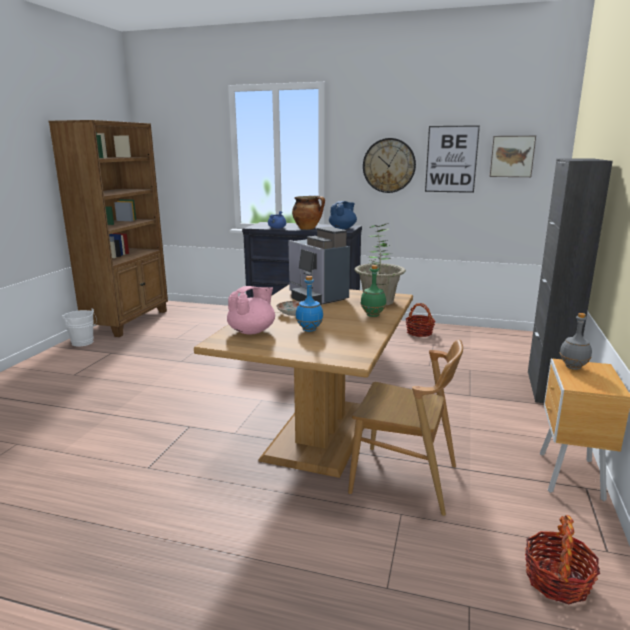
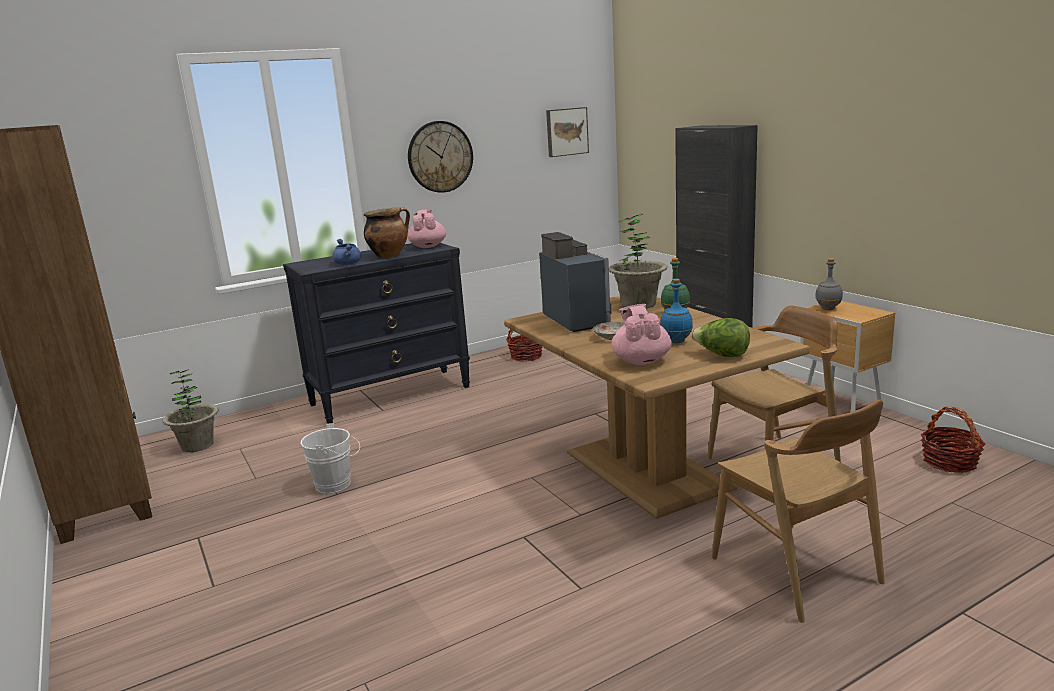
camera: 45 degrees left, 0 degrees up
(83, 343) = (105, 552): white bucket -> white bucket (337, 484)
(191, 314) = (197, 445): none -> potted plant
(246, 547) = (795, 570): none -> brown chair
(297, 348) = (721, 355): none -> lettuce
(316, 297) = (579, 319): coffee machine -> coffee machine turned 120 degrees counterclockwise
(343, 228) = (428, 246): blue teapot -> pink teapot
(451, 159) = (508, 141): picture -> none

